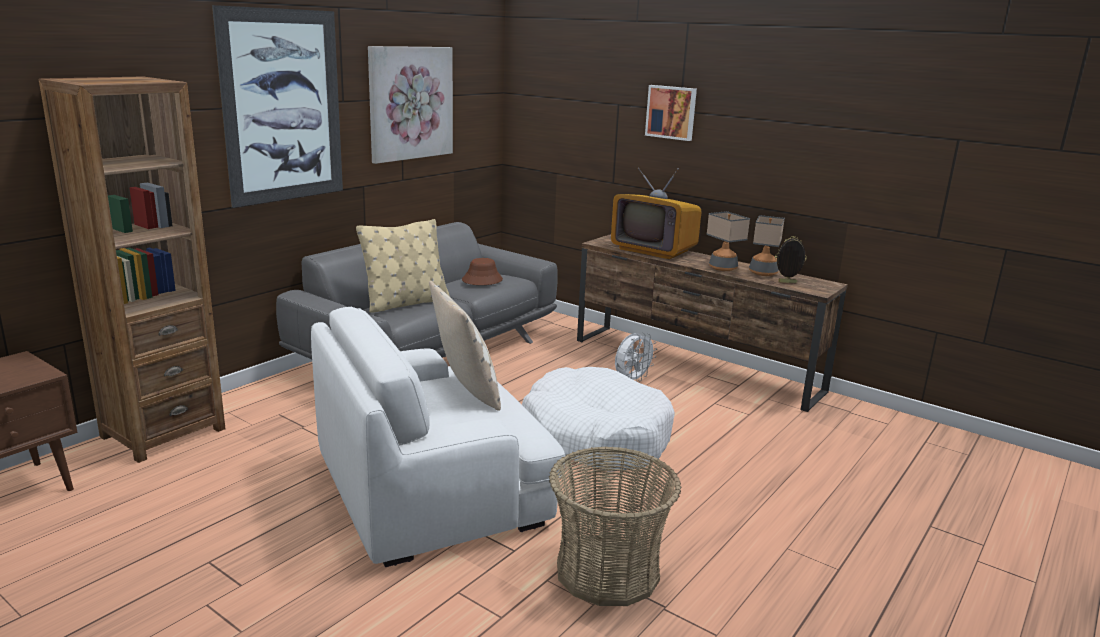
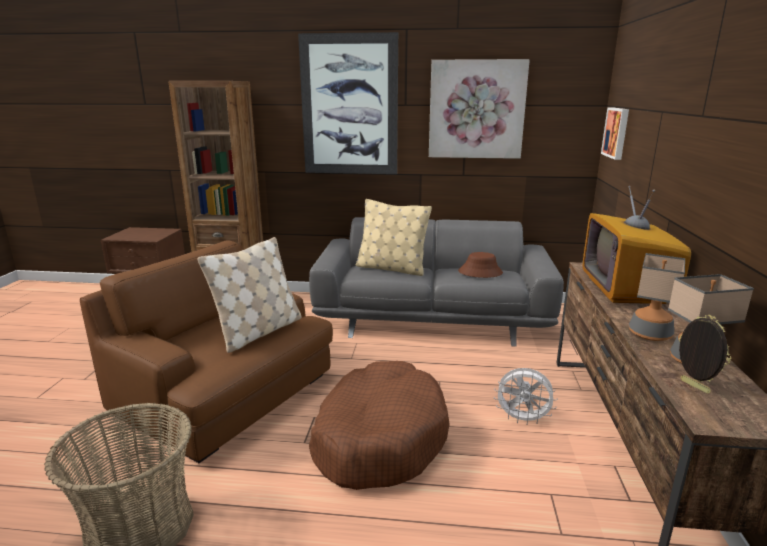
camera: 60 degrees right, 0 degrees up
(432, 489) = (226, 395): white armchair -> brown armchair
(596, 436) = (379, 438): white dog bed -> brown dog bed
(671, 112) = (693, 118): picture -> picture (617, 132)

